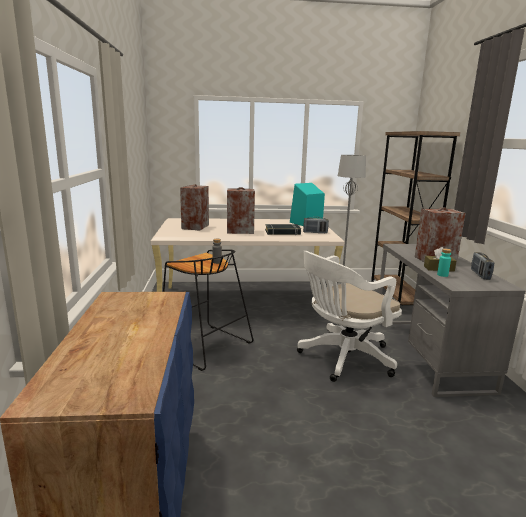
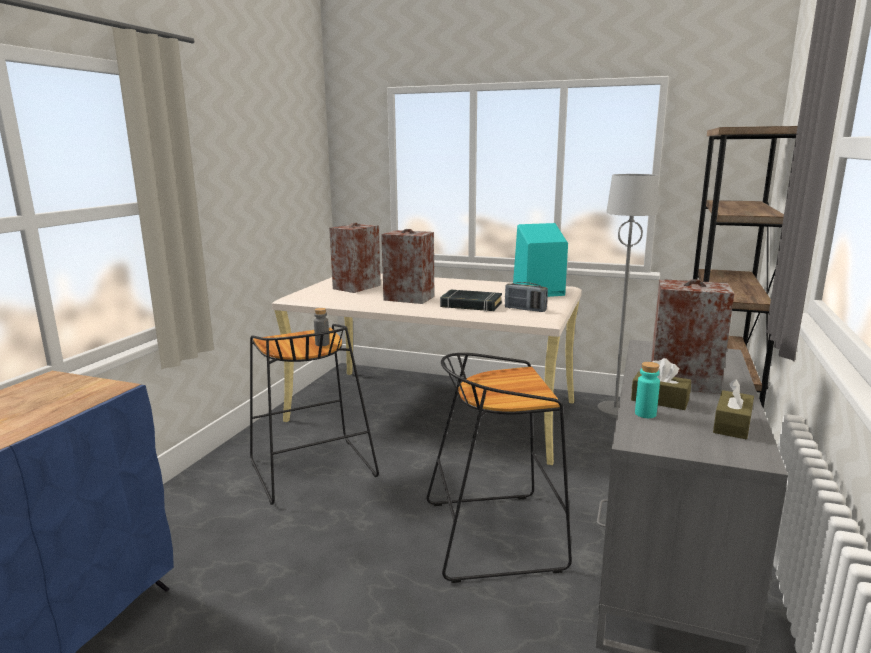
camera: 25 degrees right, 0 degrees up
(342, 358) = (495, 534): white office chair -> black stool
(480, 275) = (732, 425): radio -> brown tissue box

